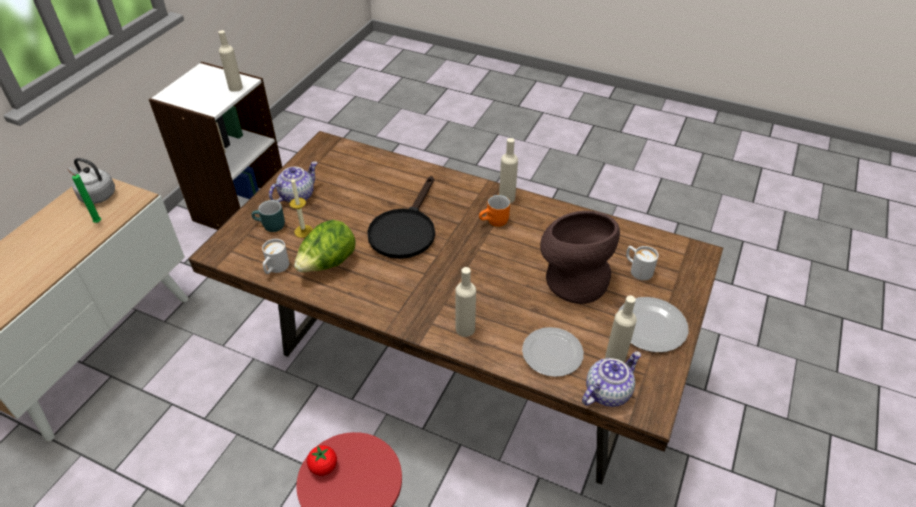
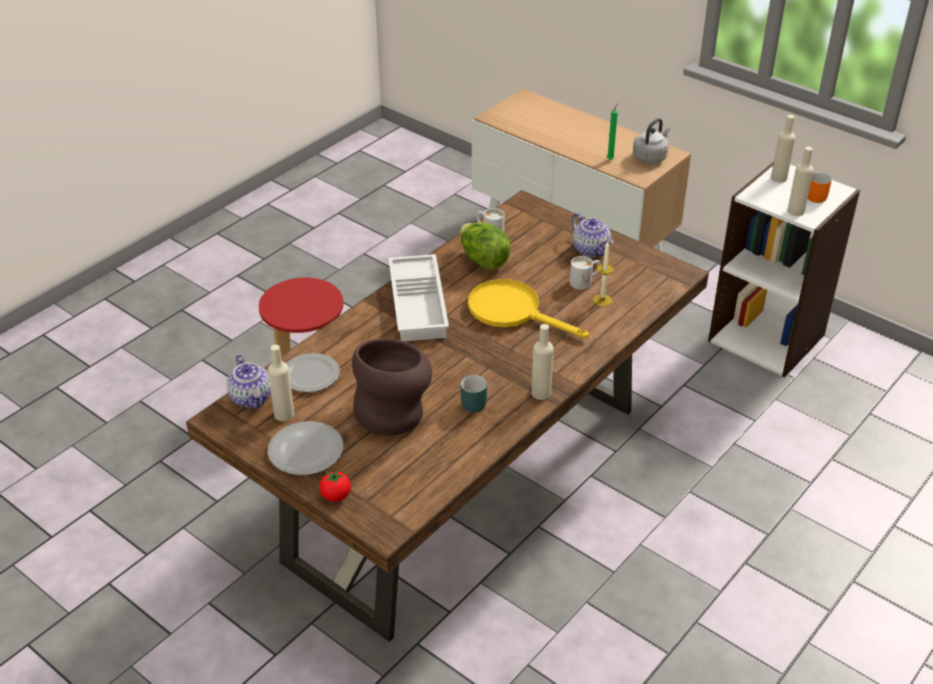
camera: 105 degrees right, 5 degrees down
(270, 226) = (548, 232): turquoise mug -> turquoise mug (473, 401)
(303, 231) = (535, 250): candle -> candle (602, 300)
(323, 467) = (317, 291): tomato -> tomato (336, 496)
(405, 230) = (513, 311): black frying pan -> yellow frying pan
(412, 296) = (420, 304): none -> white tray
(465, 329) = (365, 328): beige bottle -> beige bottle (778, 178)
(495, 222) = (503, 375): orange mug -> orange mug (813, 196)
(637, 269) = (385, 466): white mug -> white mug (585, 281)

